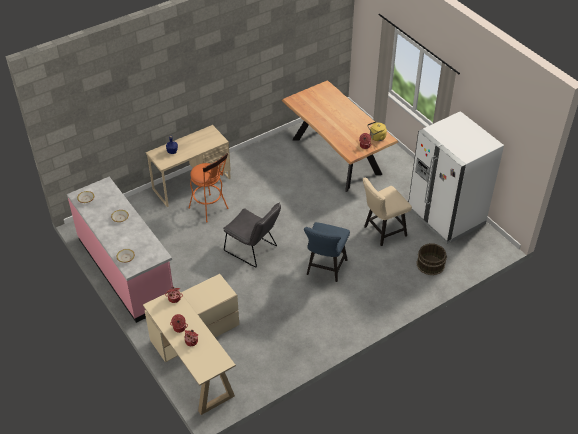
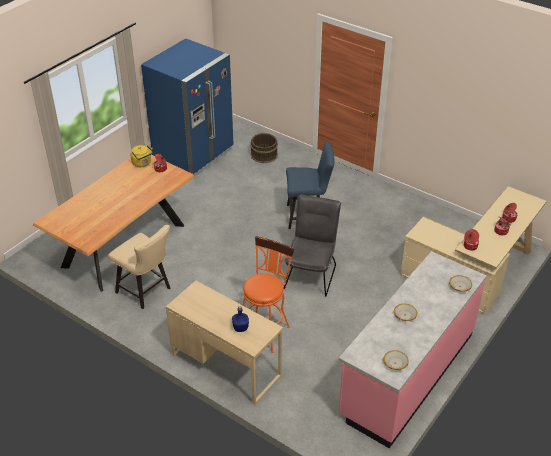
camera: 110 degrees left, 5 degrees down
(382, 232) = (235, 190): beige chair -> beige chair (146, 291)
(446, 216) = (193, 155): white fridge -> blue fridge

